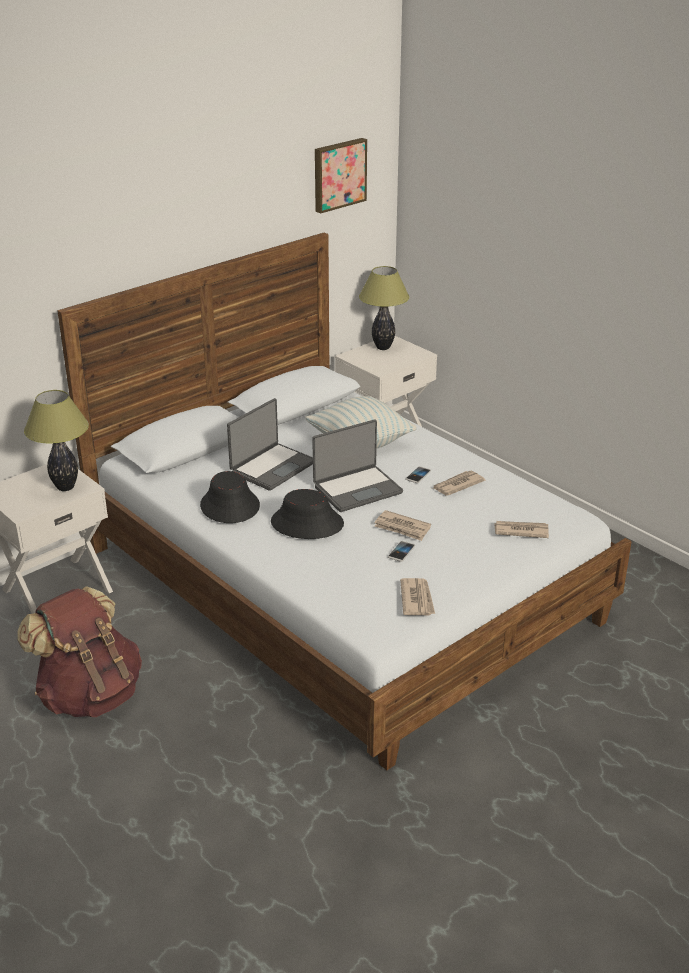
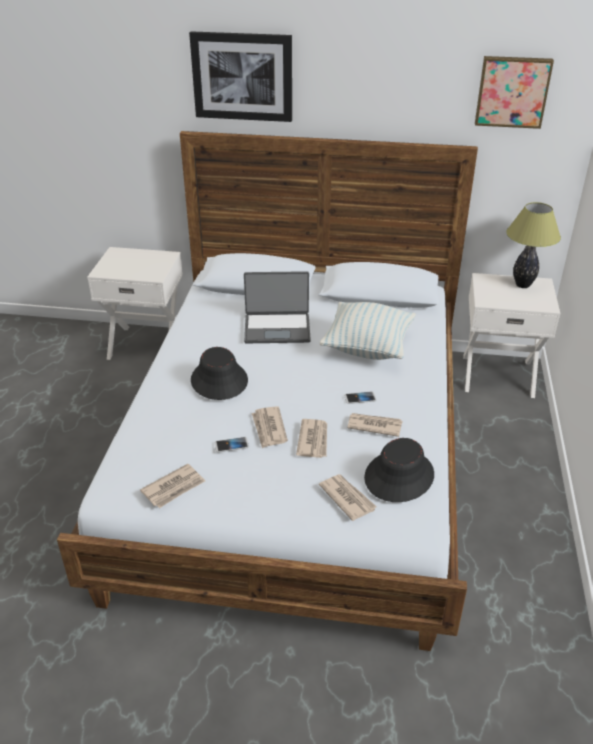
camera: 50 degrees right, 5 degrees up
(65, 487) = (146, 270): table lamp -> none
(90, 695) = (59, 417): brown backpack -> none
(112, 229) = (242, 76): none -> picture
(229, 506) = (204, 338): black hat -> black hat (398, 476)
(357, 489) = (297, 379): laptop -> none
(440, 516) = (313, 440): none -> newspaper

